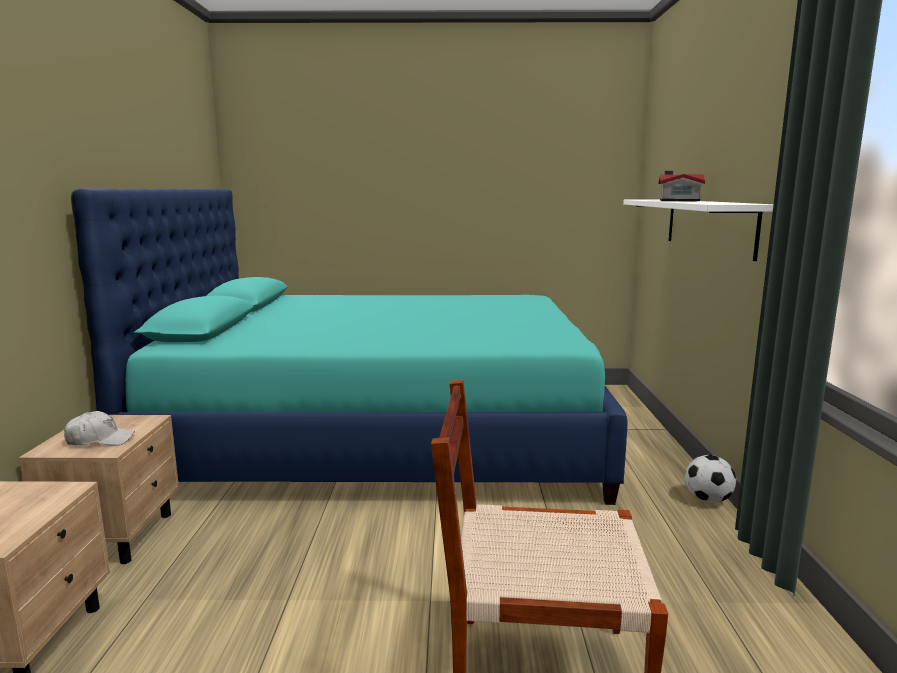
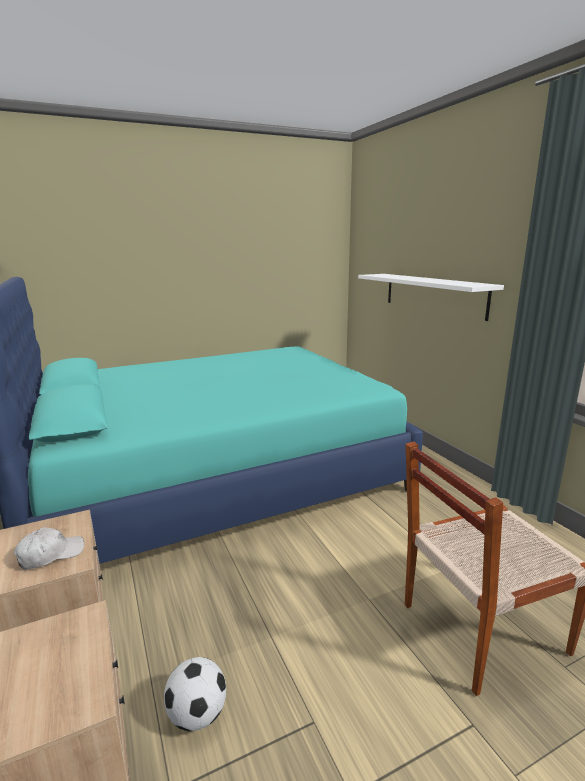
camera: 25 degrees left, 5 degrees up
(678, 200) = (414, 278): toy house -> none
(707, 500) = (458, 474): football -> football (197, 715)

